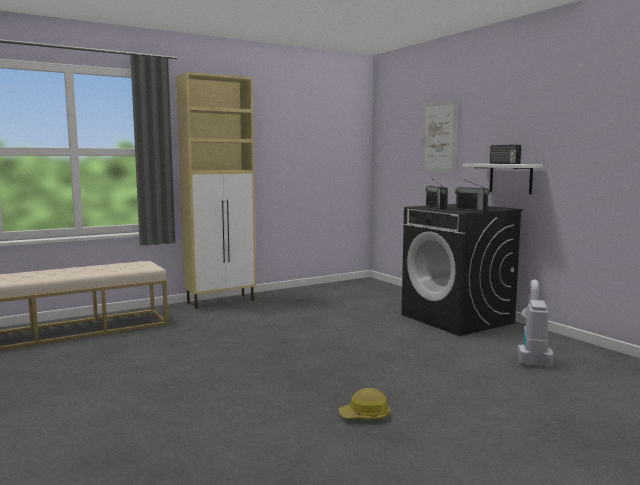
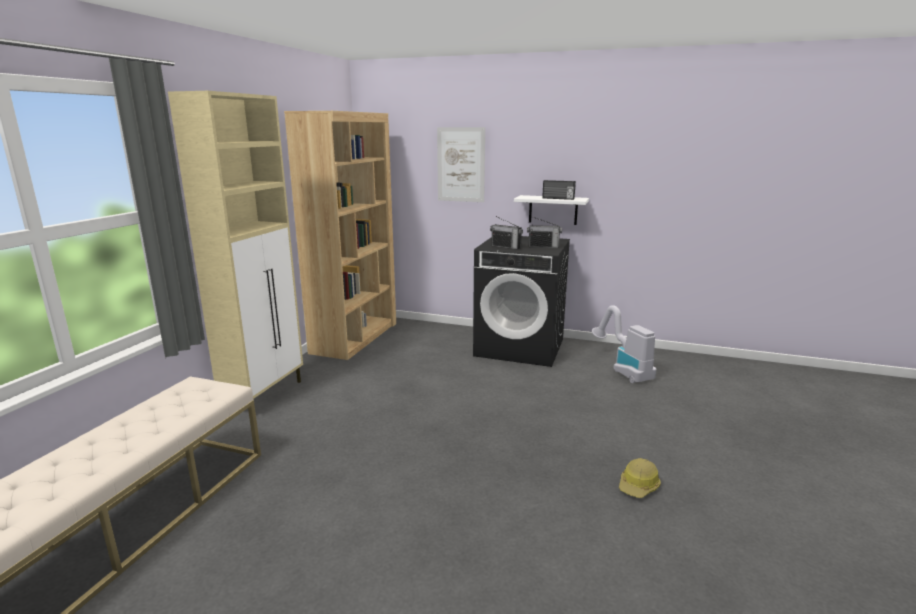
camera: 40 degrees left, 10 degrees up
(334, 287) = (355, 337): none -> brown bookcase

